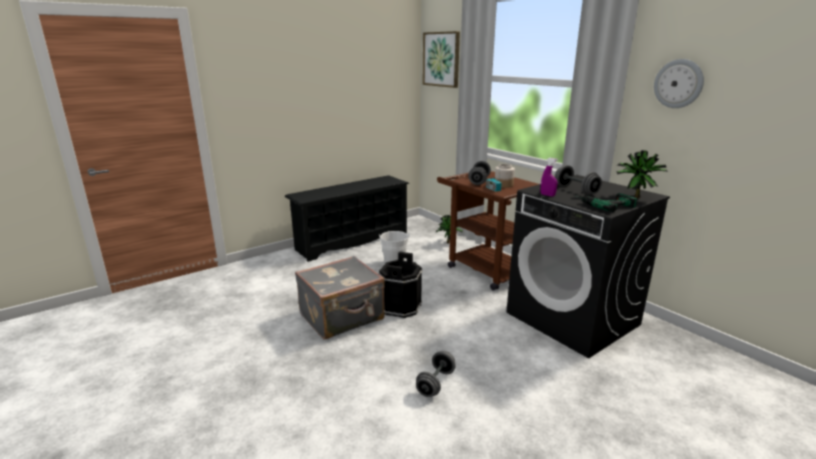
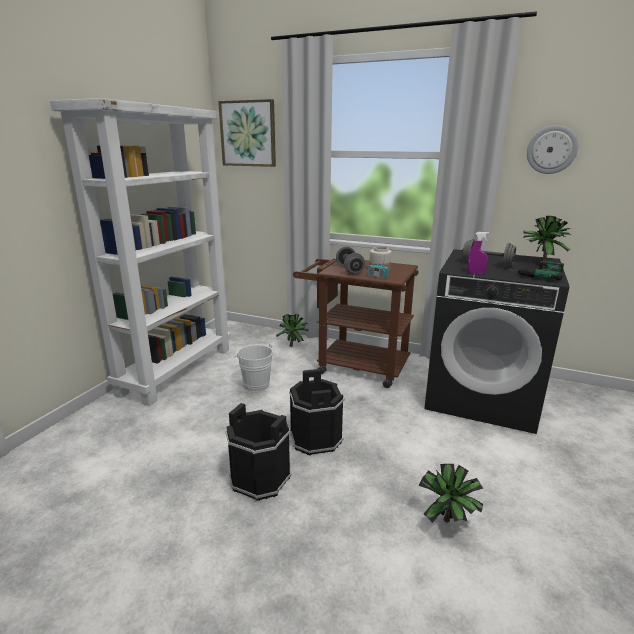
camera: 30 degrees left, 0 degrees up
(342, 317) = (260, 478): grey suitcase -> black bucket
(352, 241) = (177, 370): black shoe rack -> white bookcase
(435, 383) = (448, 524): grey dumbbell -> potted plant

